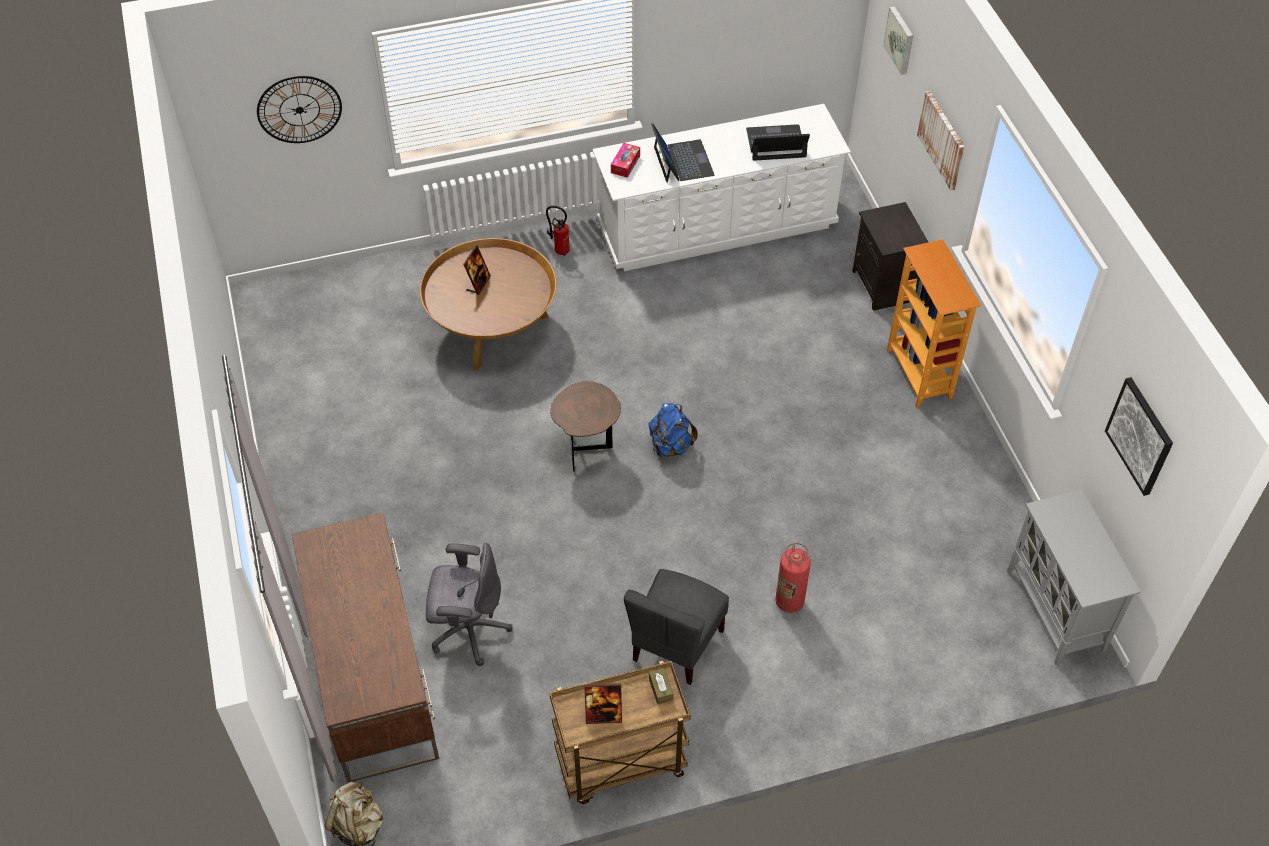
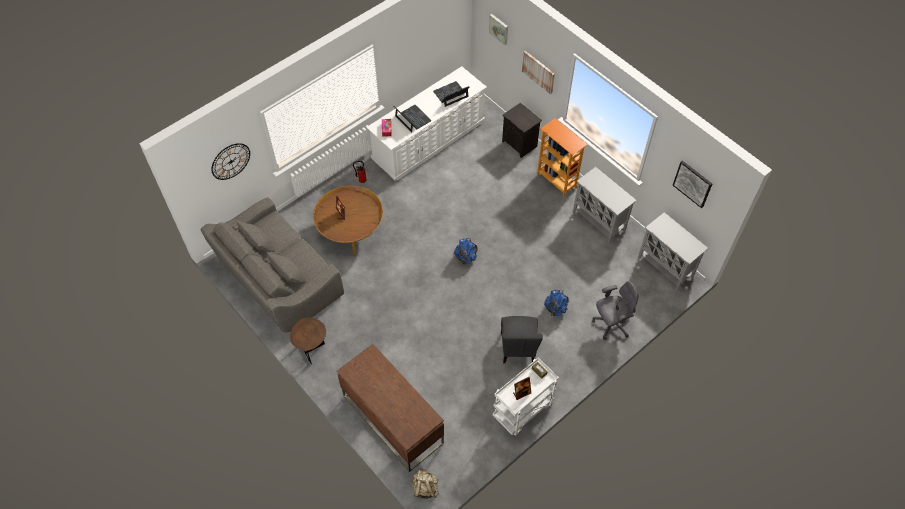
camera: 25 degrees left, 5 degrees up
(325, 359) = (278, 278): none -> grey sofa
(468, 629) = (423, 380): grey office chair -> grey office chair (611, 324)
(587, 449) = (429, 274): brown side table -> brown side table (312, 349)
(620, 764) = (523, 411): brown cart -> white cart
(789, 601) = (555, 308): fire extinguisher -> blue backpack
(964, 476) = (599, 222): none -> grey cabinet

